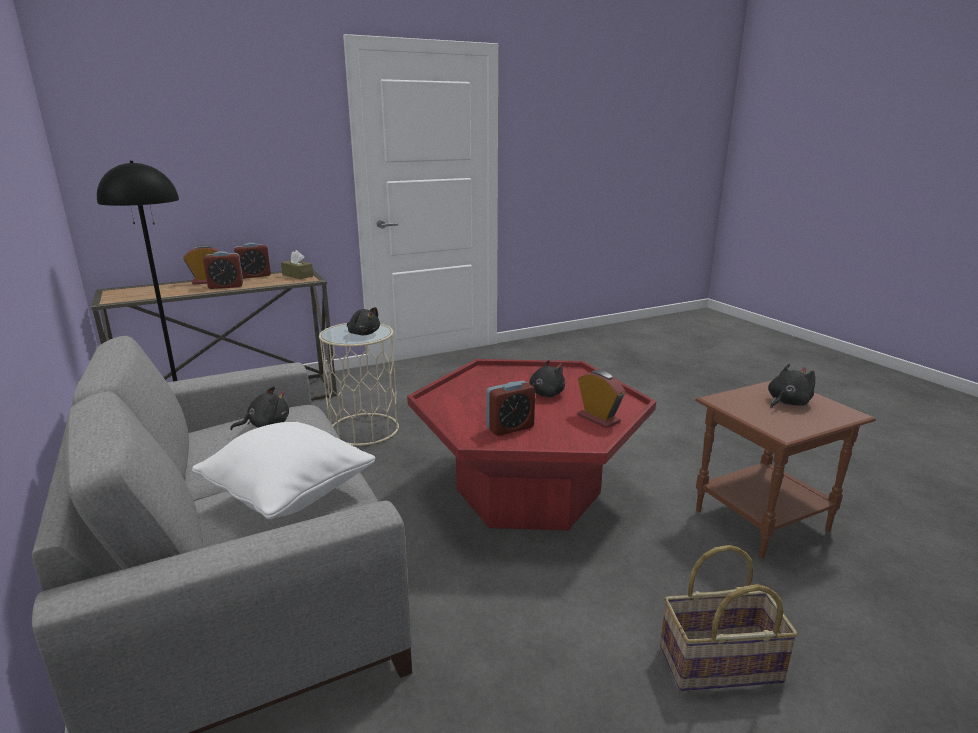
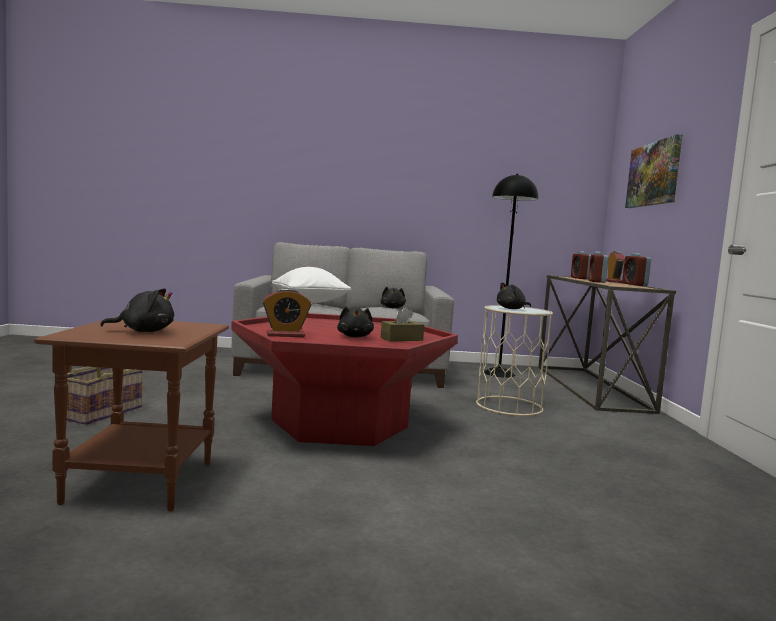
camera: 115 degrees right, 15 degrees down
(205, 149) = (654, 174): none -> picture
(297, 275) = (634, 286): brown tissue box -> brown tissue box (401, 339)
(510, 427) = (314, 325): alarm clock -> alarm clock (580, 278)
(787, 402) = (144, 331): black plush toy -> black plush toy turned 90 degrees counterclockwise

